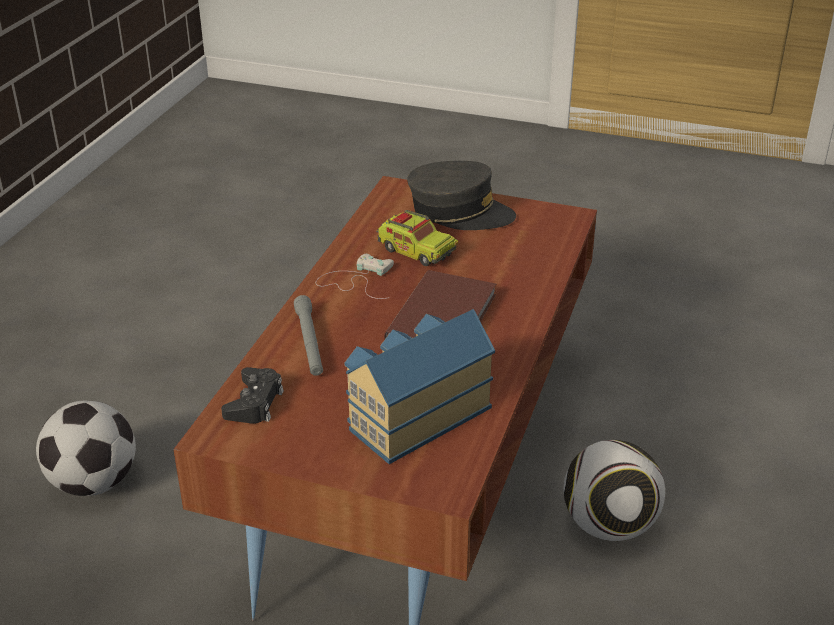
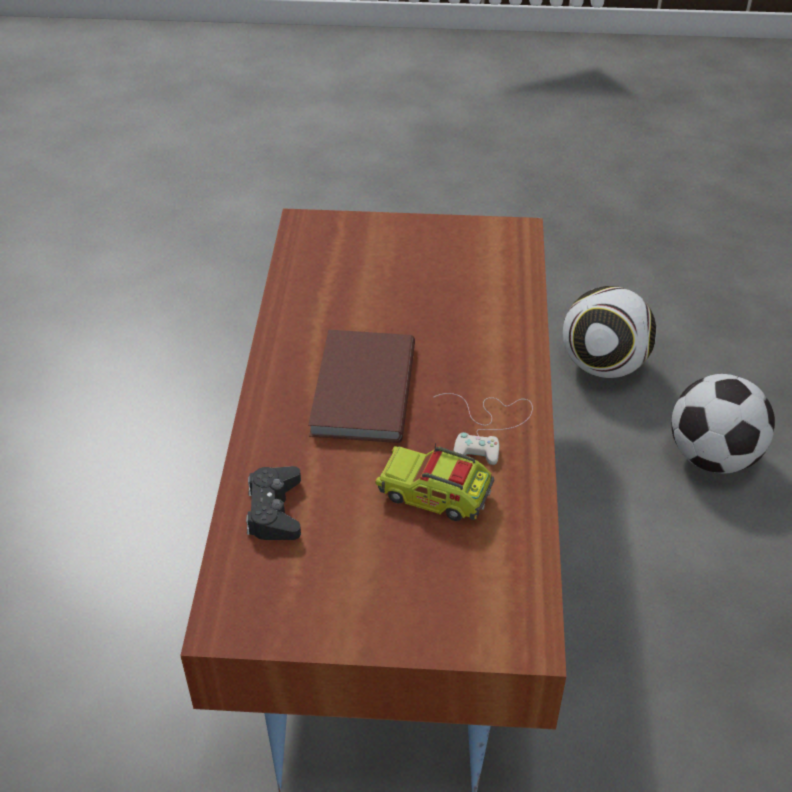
camera: 165 degrees right, 10 degrees up
(254, 403) = (503, 263): black game controller -> black game controller (274, 510)
(309, 342) = (492, 332): grey flashlight -> none
(414, 415) = (353, 277): toy house -> none
(459, 212) = (401, 596): grey cap -> none
(608, 525) = (178, 518): football -> football (603, 366)

